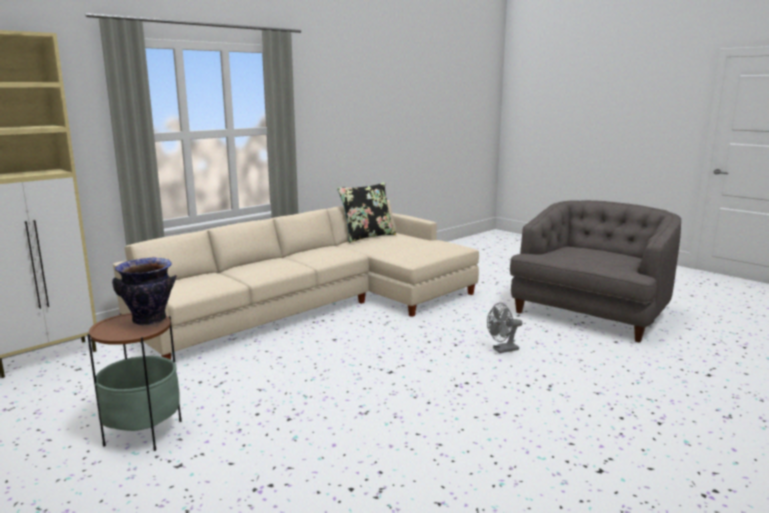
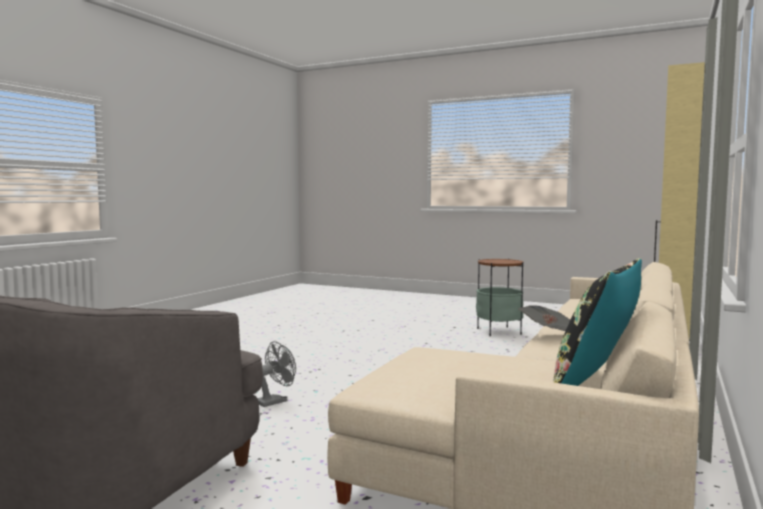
camera: 160 degrees right, 10 degrees down
(149, 320) = (495, 261): vase -> none
(325, 258) = (550, 335): none -> newspaper

